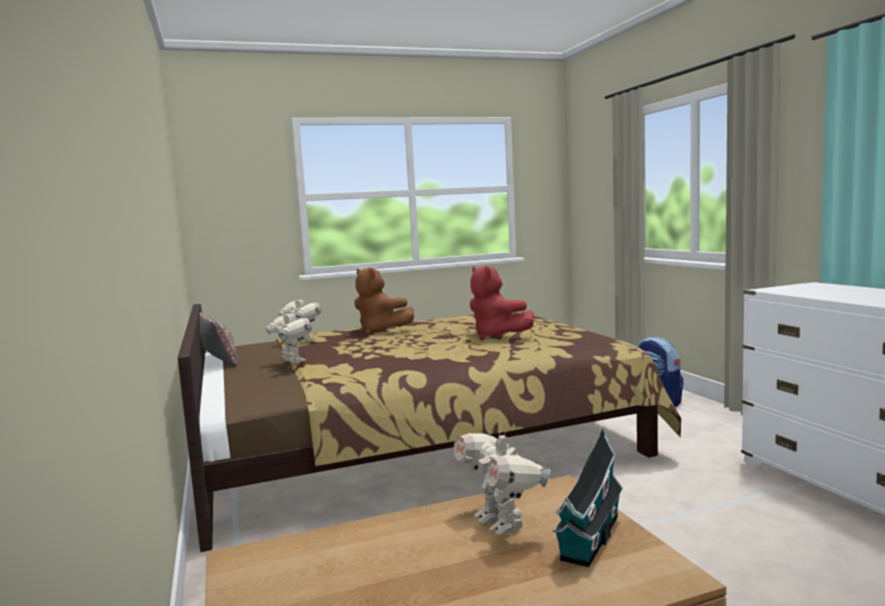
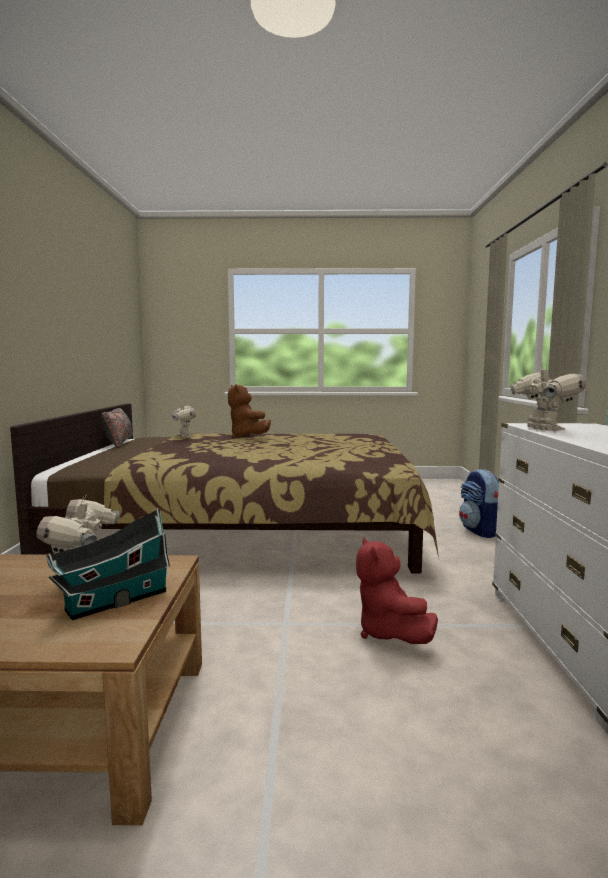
camera: 20 degrees right, 0 degrees up
(291, 361) = (147, 448): toy robot -> toy robot (542, 430)
(497, 336) = (317, 449): red plush toy -> red plush toy (389, 633)

